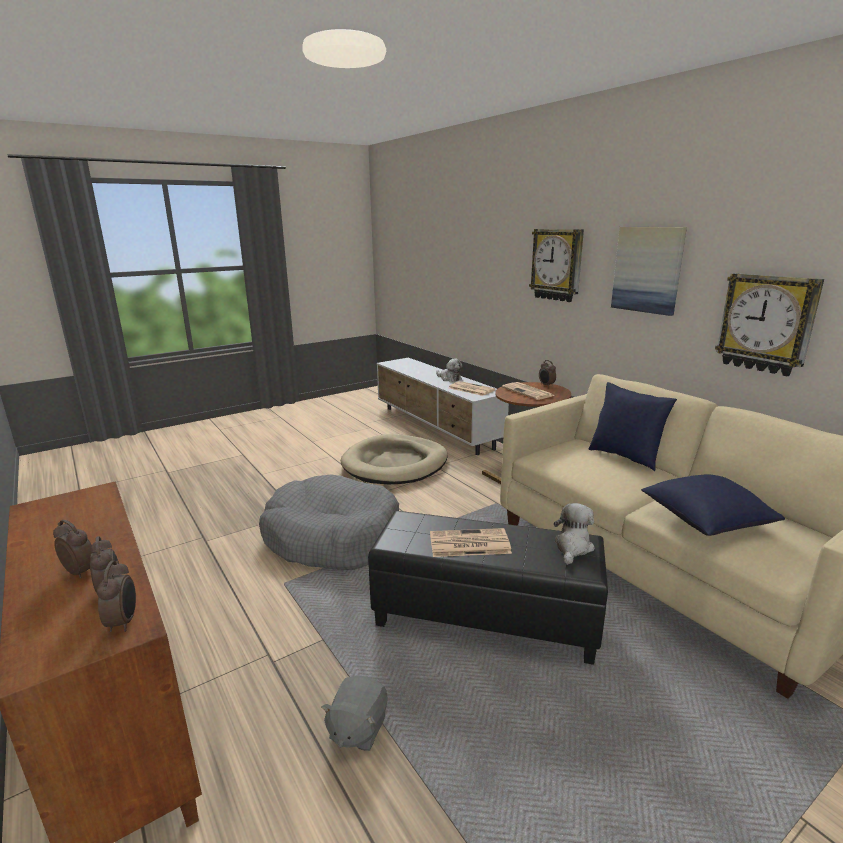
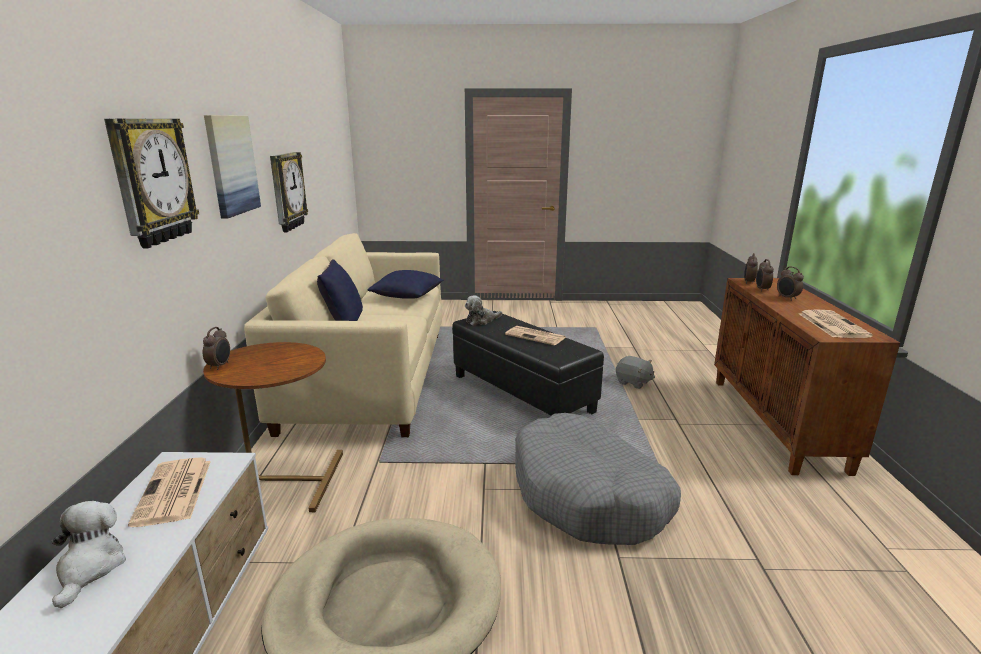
camera: 145 degrees left, 0 degrees up
(357, 729) = (633, 382): grey plush toy -> grey plush toy turned 75 degrees clockwise
(528, 392) = (269, 363): newspaper -> newspaper (831, 324)

